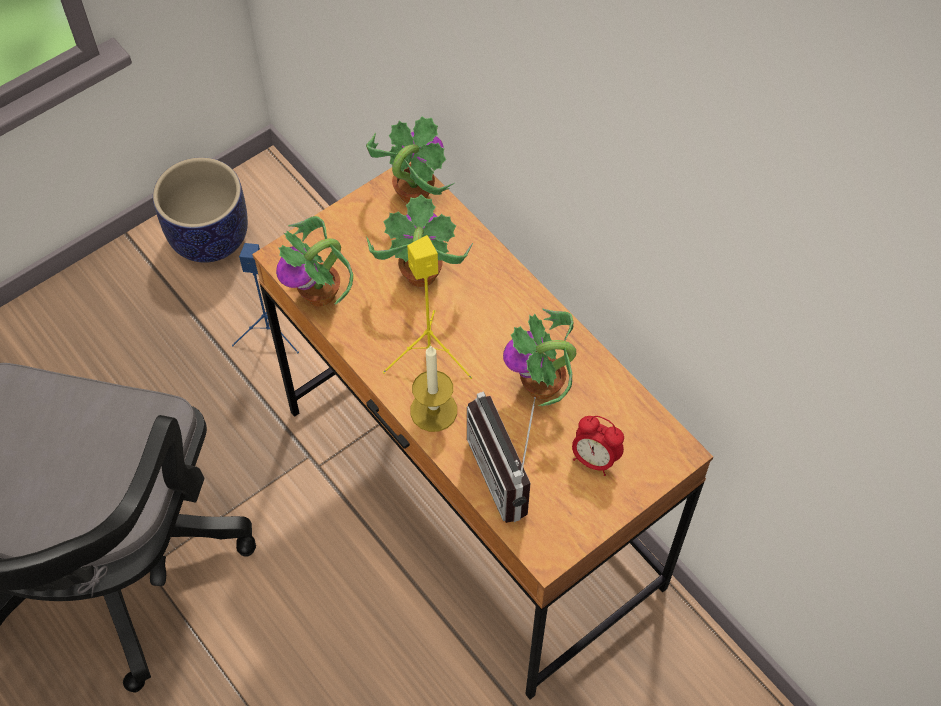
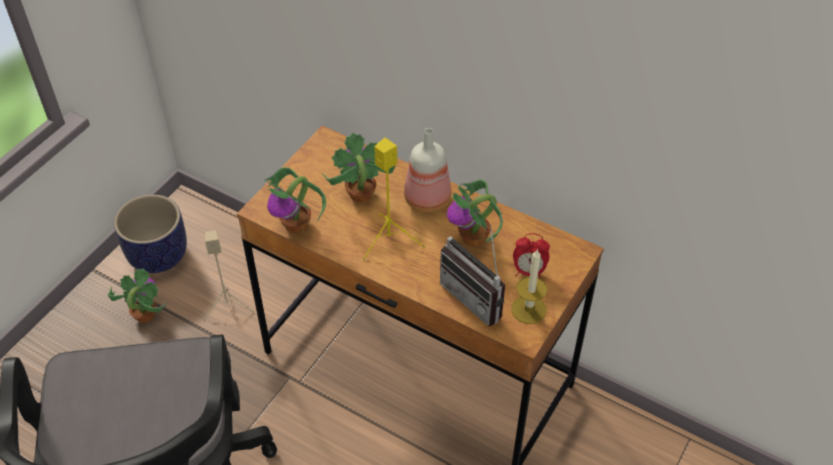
camera: 20 degrees left, 10 degrees down
(270, 333) = (228, 305): blue speaker -> beige speaker
(412, 193) = (332, 148): potted plant -> potted plant (144, 315)
(433, 410) = (408, 273): candle -> candle (528, 309)
(503, 308) = (426, 199): none -> bottle

